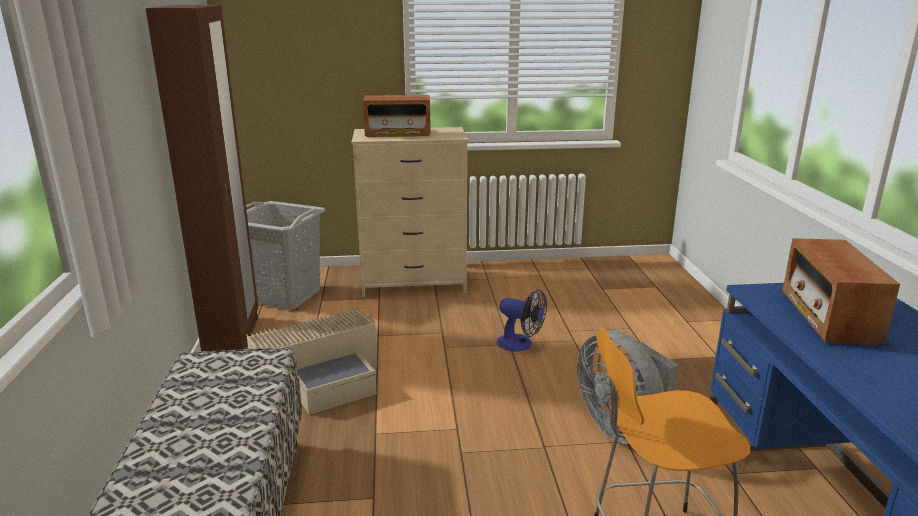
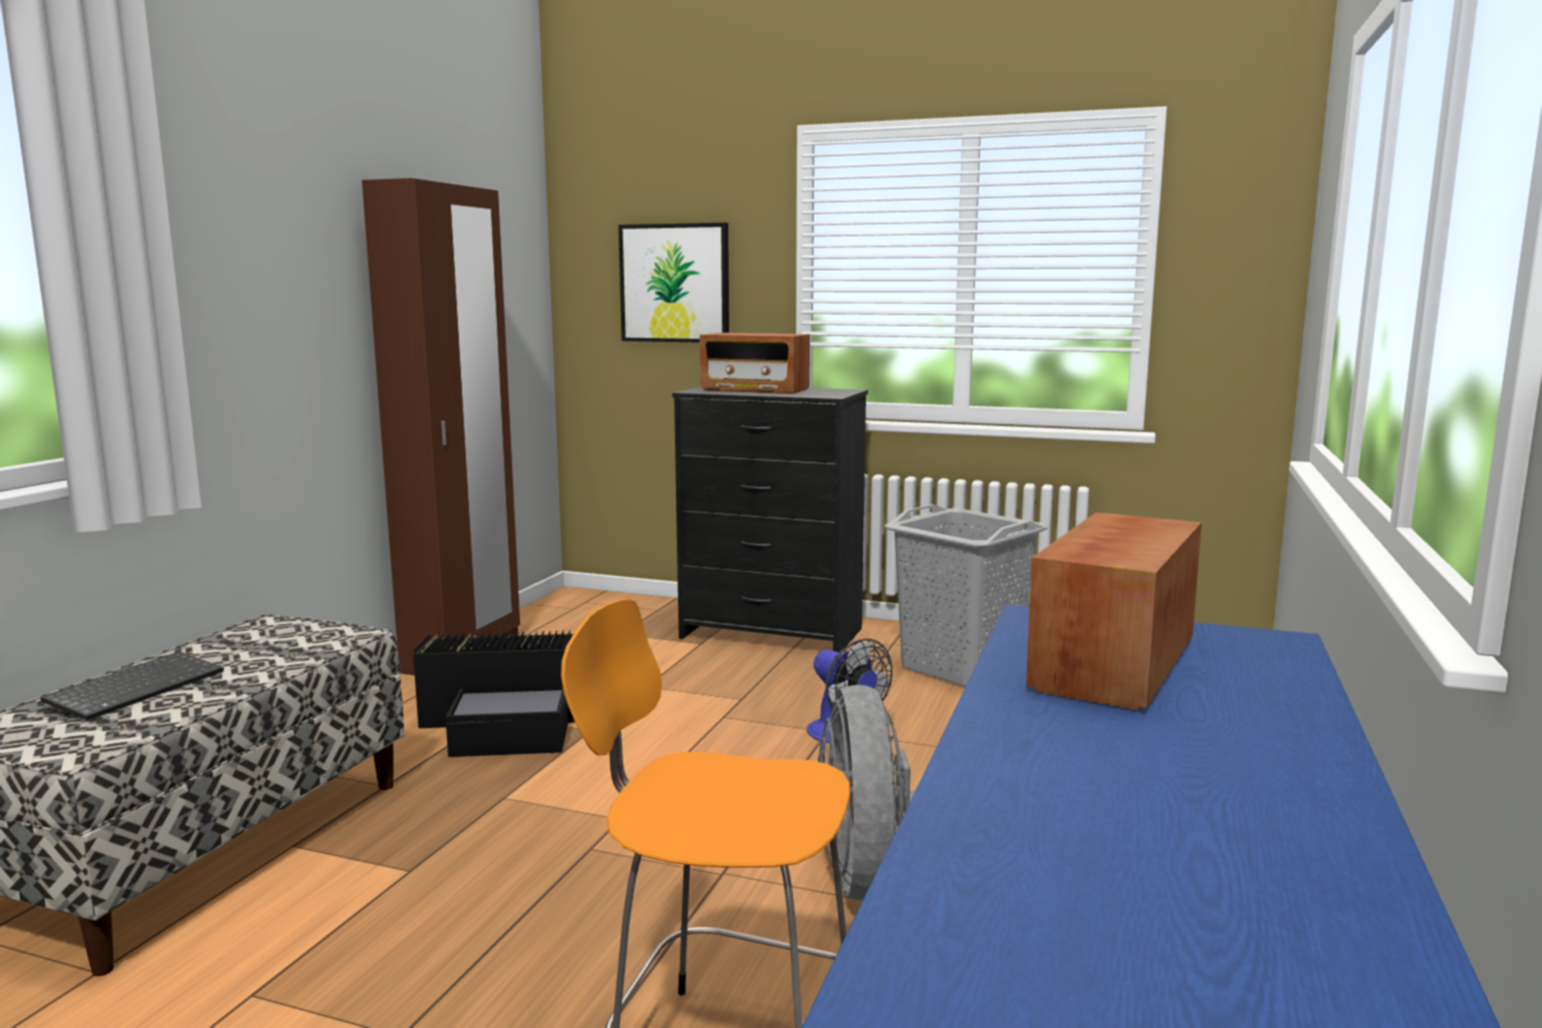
camera: 25 degrees right, 10 degrees down
(183, 437) = (137, 688): none -> keyboard
(285, 296) = (580, 622): grey laundry basket -> grey laundry basket (960, 667)
(316, 58) = (675, 283): none -> picture
(322, 377) = (516, 719): beige storage box -> black storage box
(413, 283) = (771, 634): beige dresser -> black dresser

